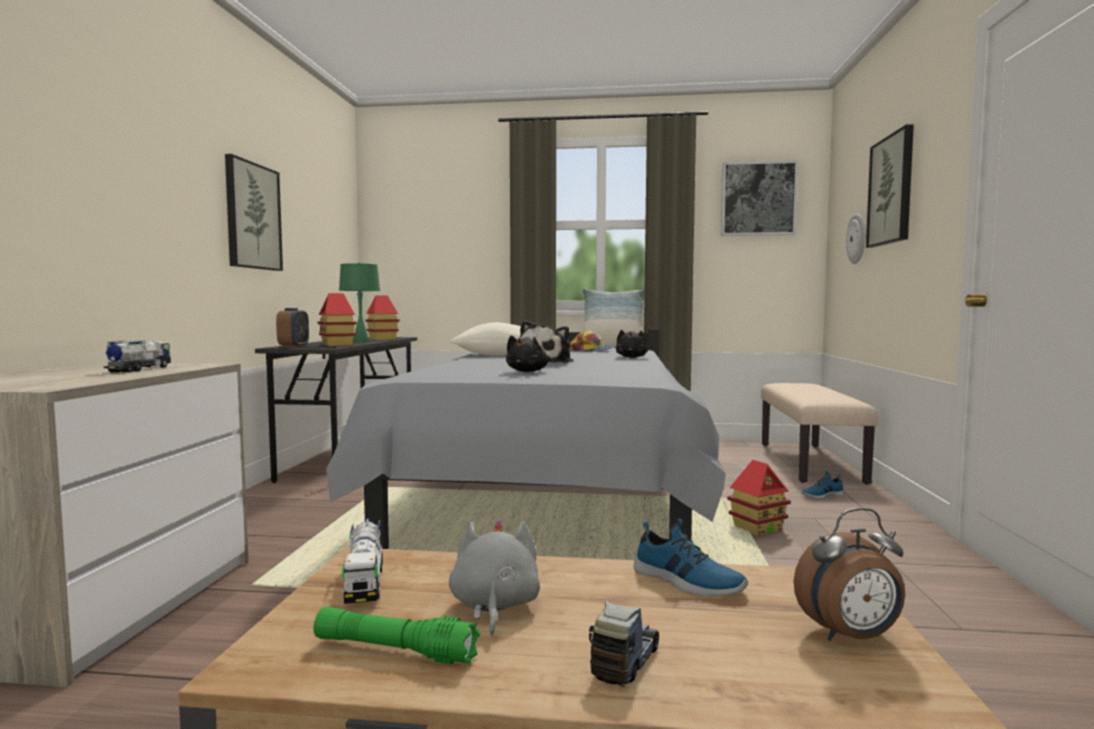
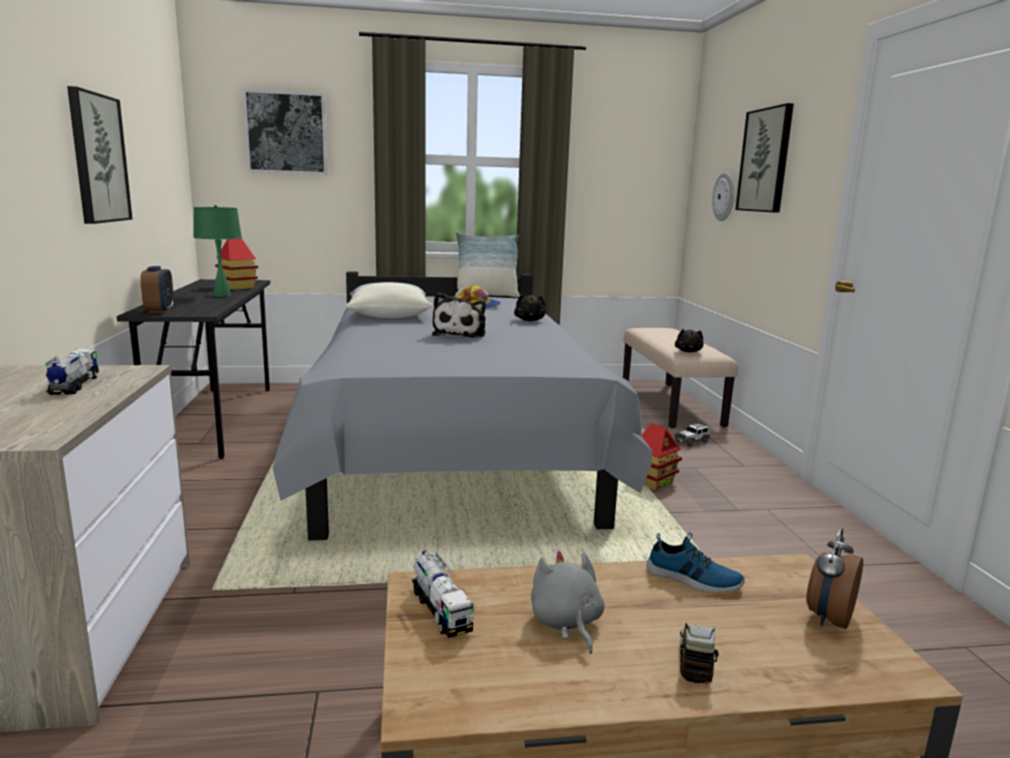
camera: 15 degrees left, 10 degrees up
(337, 345) = (206, 305): toy house -> none
(394, 650) = (522, 677): green flashlight -> none
(528, 371) = (461, 355): black plush toy -> black plush toy (688, 351)
(758, 199) = (628, 142): picture -> picture (286, 133)
(821, 495) = (692, 441): shoe -> toy car
(851, 636) = (828, 618): alarm clock -> alarm clock turned 150 degrees clockwise

